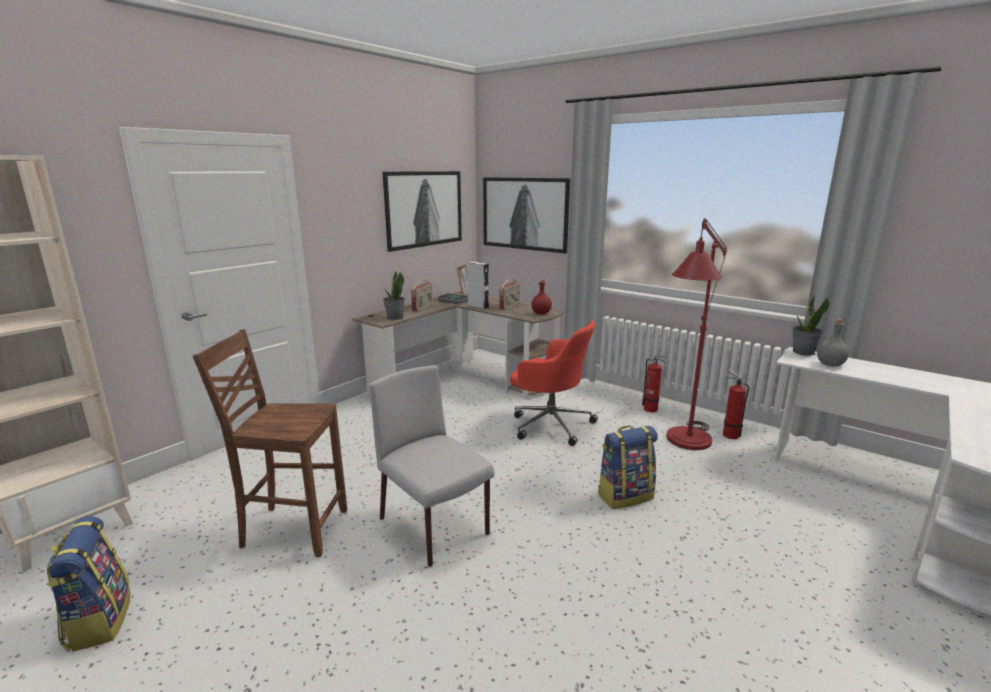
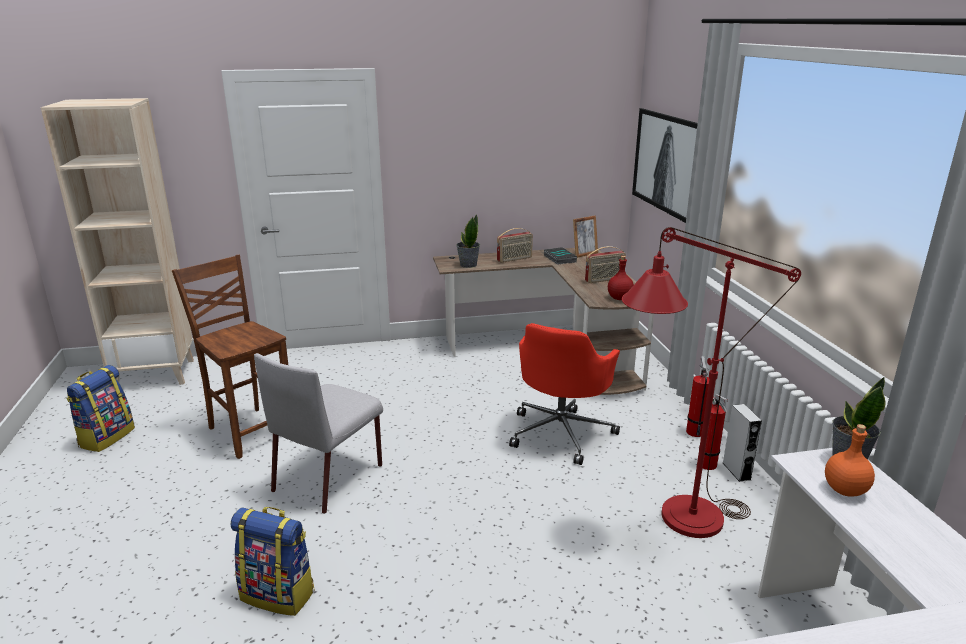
camera: 40 degrees right, 5 degrees up
(424, 209) = (545, 144): picture -> none
(435, 527) = (329, 477): grey chair -> grey chair turned 150 degrees counterclockwise
(478, 307) = (570, 272): grey speaker -> grey speaker (736, 471)
(550, 424) = (561, 432): red office chair -> red office chair turned 45 degrees clockwise
(625, 496) = (515, 535): backpack -> backpack (279, 594)
(728, 434) = (758, 537): fire extinguisher -> fire extinguisher (694, 430)
(830, 364) = (846, 490): grey bottle -> orange bottle

